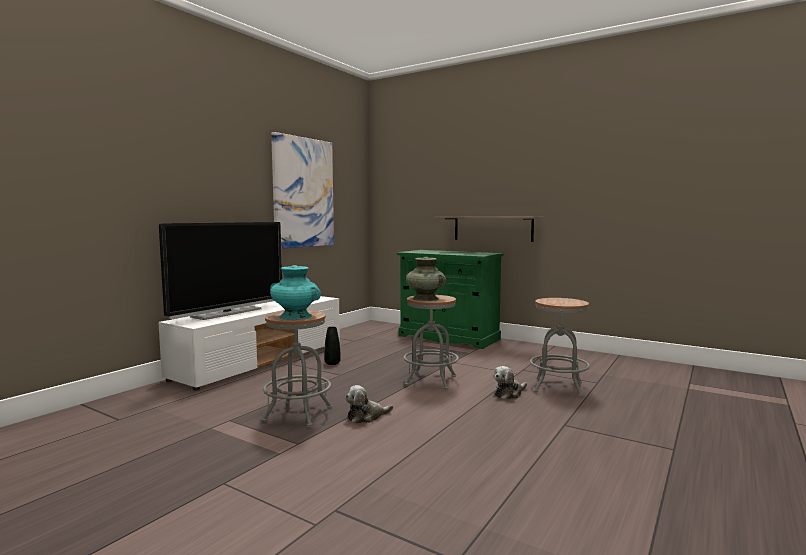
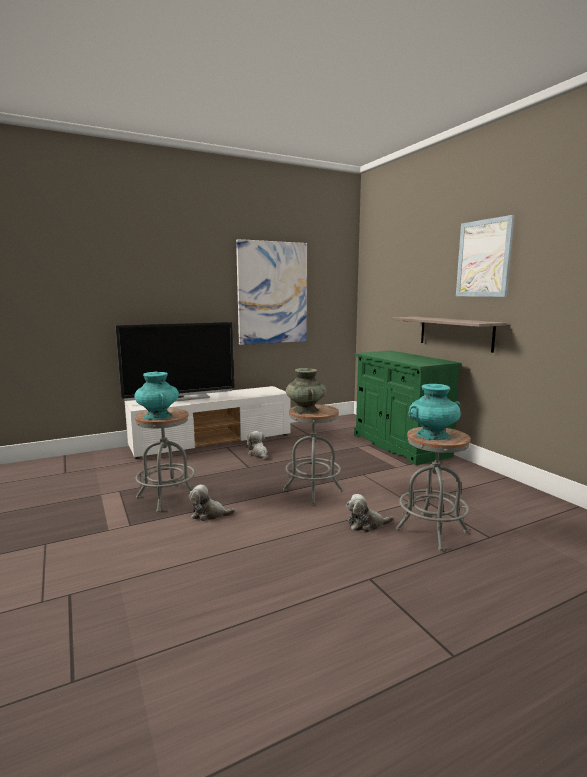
camera: 30 degrees right, 5 degrees up
(332, 363) = (258, 454): black vase -> plush toy
(517, 163) = (483, 258): none -> picture
(559, 302) = (433, 435): none -> turquoise vase

